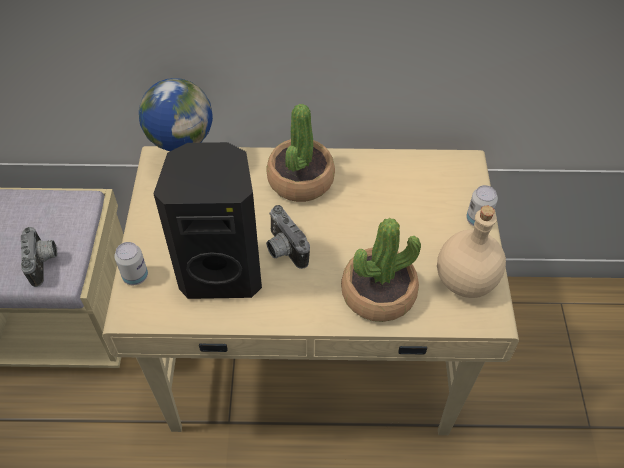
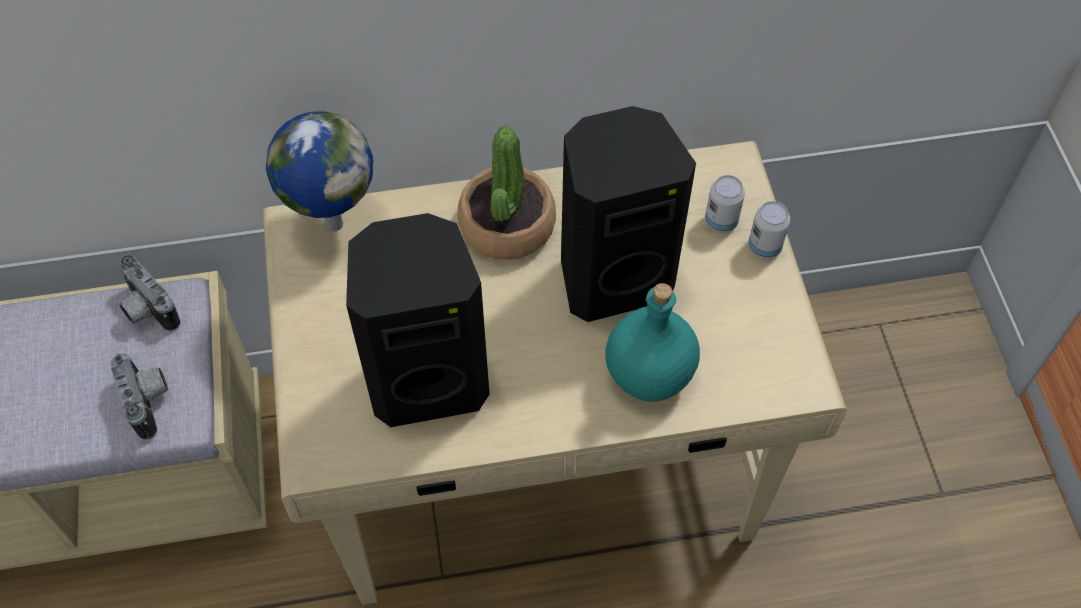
camera: 10 degrees left, 5 degrees up
(135, 276) = (307, 407): can -> can (721, 221)
(283, 250) = (505, 334): camera -> camera (146, 310)
(366, 223) = (613, 277): none -> black speaker
(378, 293) = (650, 376): potted plant -> turquoise bottle
(464, 279) = (761, 337): beige bottle -> none

